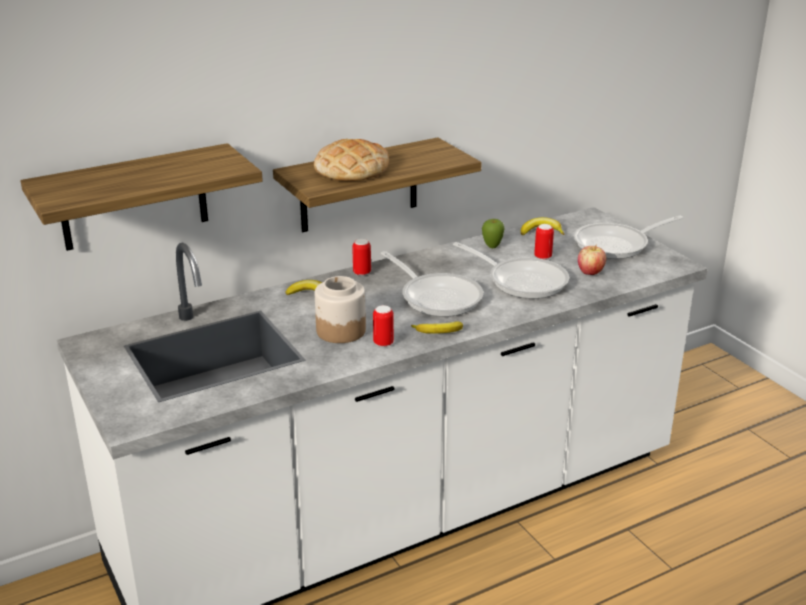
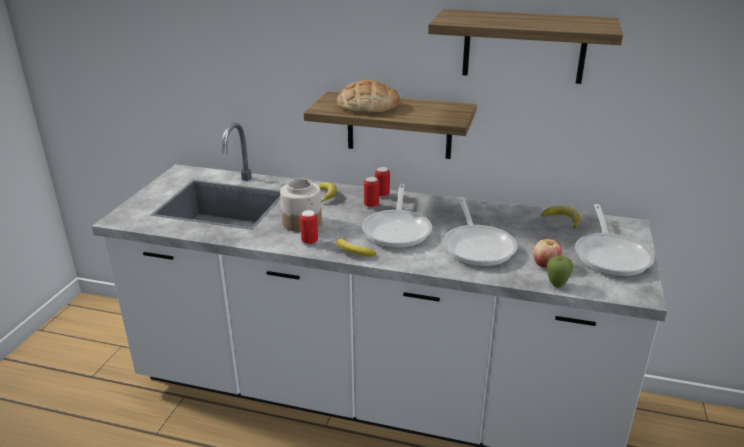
camera: 45 degrees right, 0 degrees up
(133, 198) = (228, 85): shelf -> shelf (524, 46)
(492, 247) = (502, 214): apple -> apple (557, 285)
(543, 257) = (527, 237): can -> can (371, 205)
(617, 245) = (611, 255): frying pan -> frying pan turned 105 degrees counterclockwise

